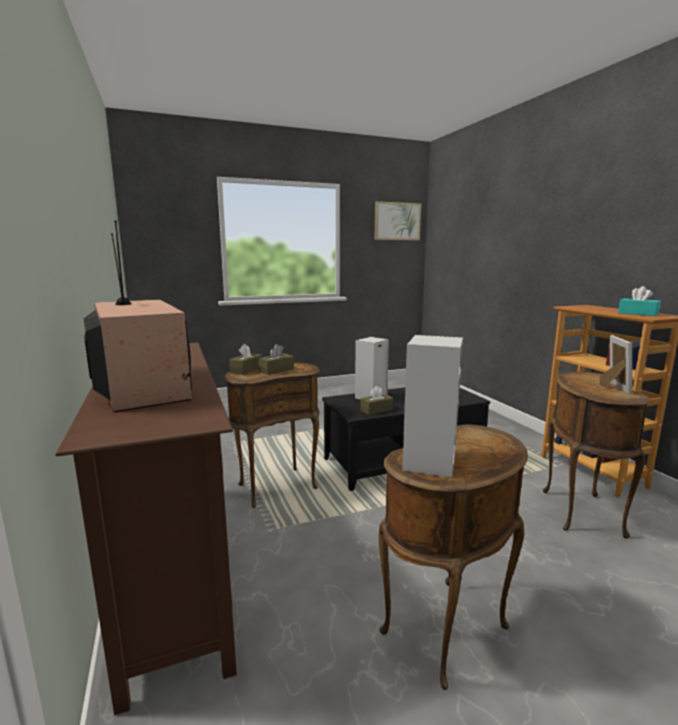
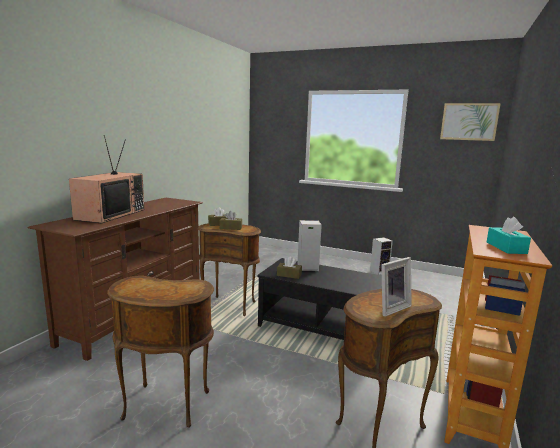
camera: 45 degrees right, 0 degrees up
(428, 461) = (136, 284): speaker -> speaker (379, 271)

